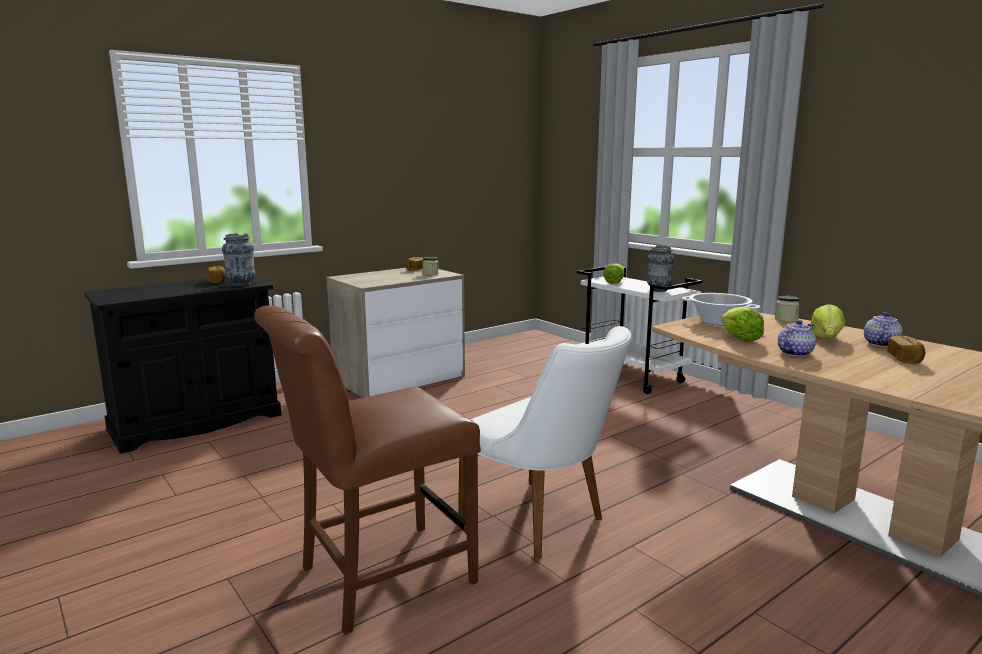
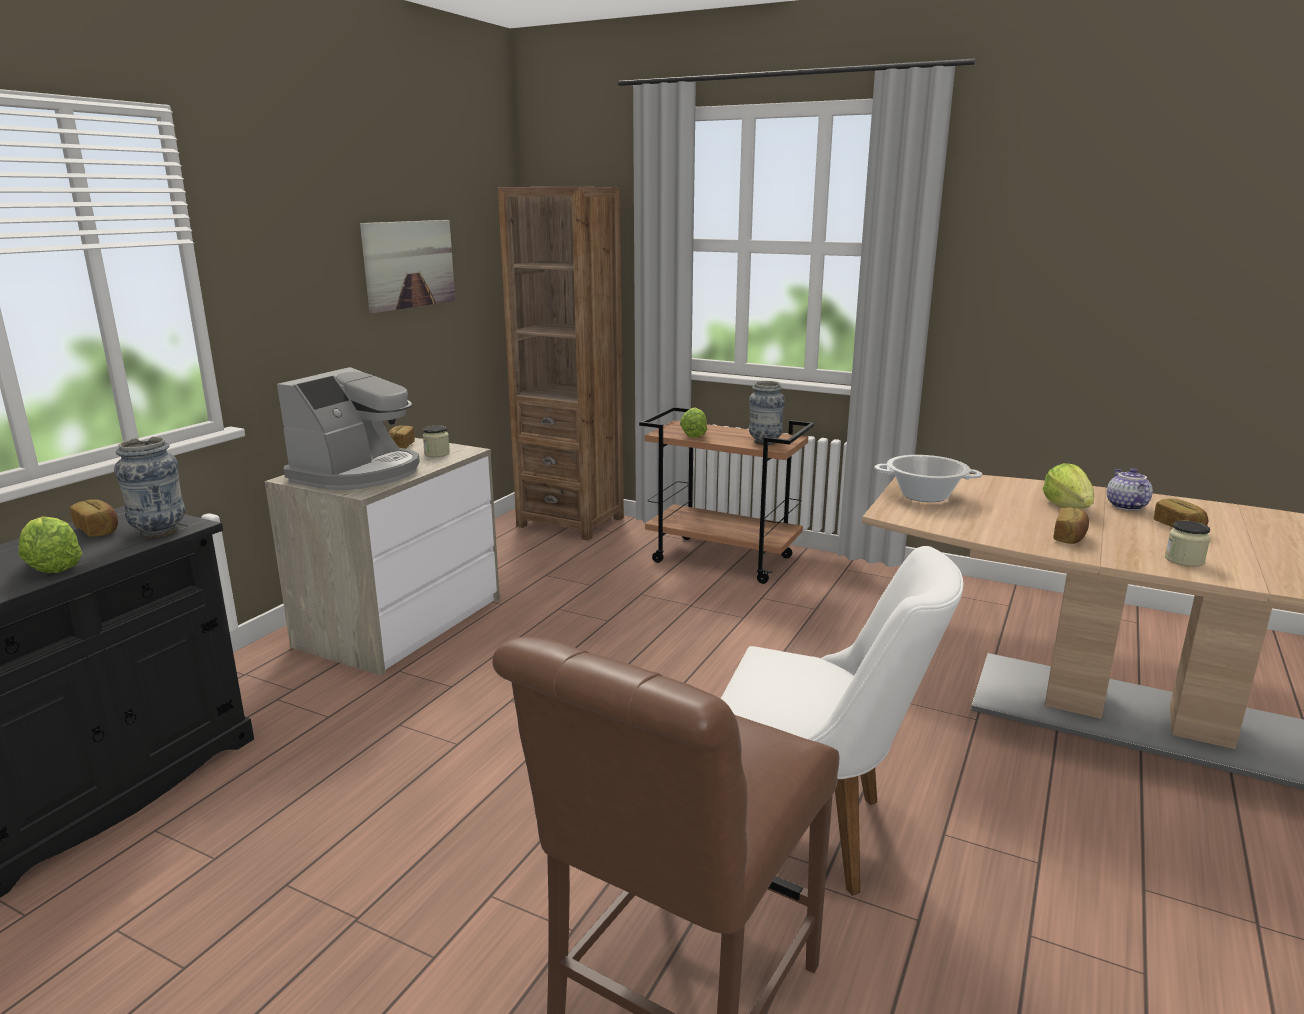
camera: 25 degrees left, 5 degrees up
(376, 278) = (358, 473): none -> coffee machine
(448, 162) = (409, 264): none -> picture
(547, 344) = (570, 522): none -> brown bookcase
(632, 377) = (724, 559): white cart -> brown cart
(739, 338) = (985, 522): lettuce -> lettuce (53, 566)
(785, 319) = (986, 479): jar -> jar (1184, 560)
(794, 353) = (1070, 537): teapot -> bread

